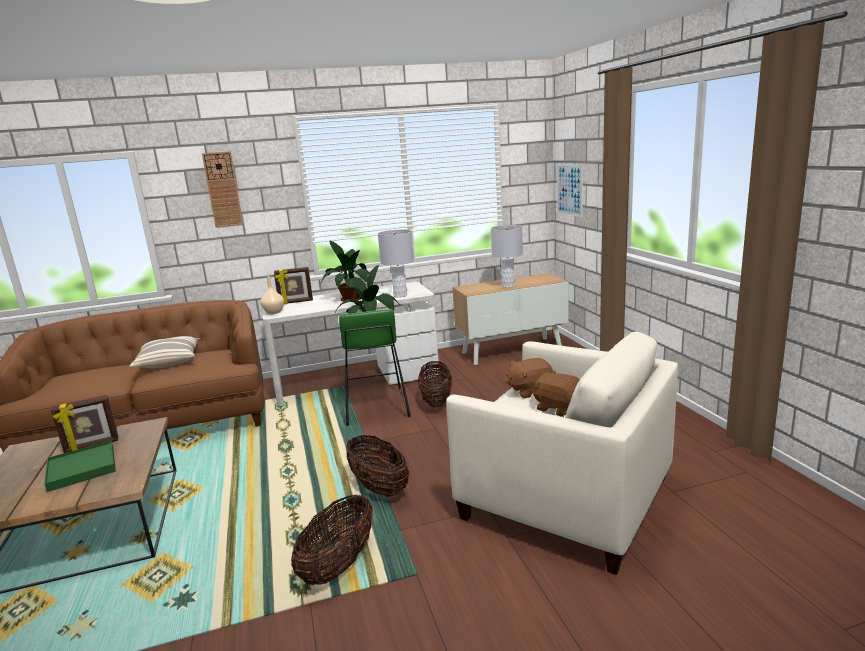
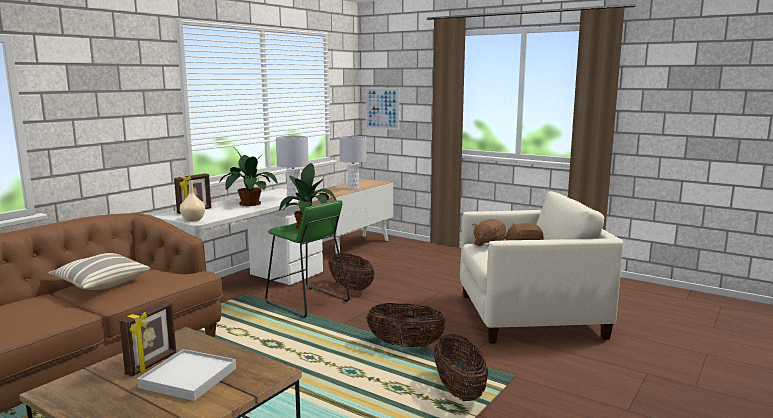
camera: 40 degrees left, 5 degrees down
(82, 468) = (188, 378): green tray -> white tray
(223, 190) = (107, 89): wall clock -> none

